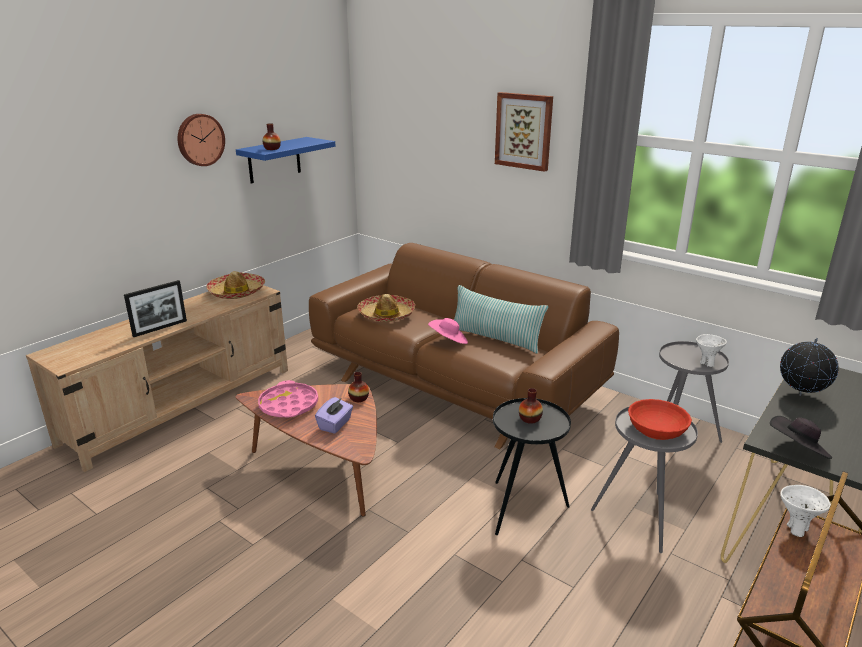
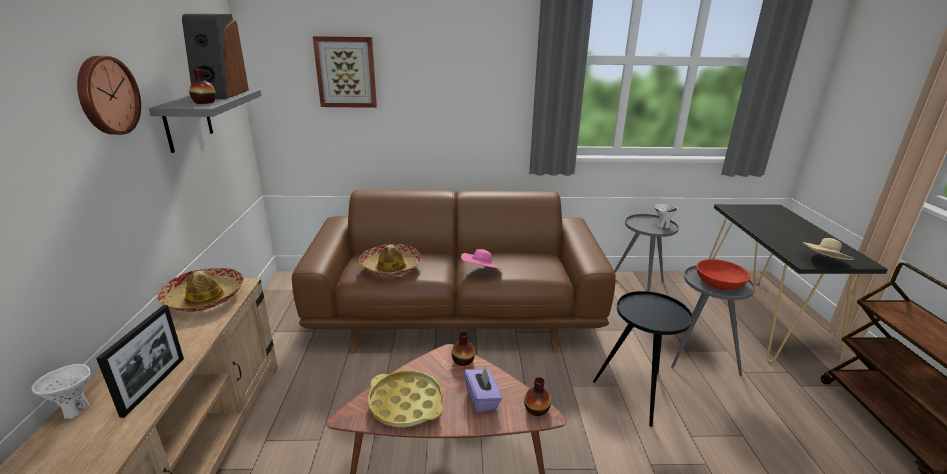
camera: 40 degrees left, 0 degrees up
(274, 160) = (187, 120): blue shelf -> grey shelf
(288, 405) = (405, 403): pink tray -> yellow tray
(299, 142) = (221, 94): none -> speaker
(495, 338) = (506, 256): pillow -> none
(524, 131) = (468, 61): picture -> picture (346, 72)
(530, 419) = (650, 311): vase -> vase (536, 409)
(796, 529) = (888, 313): white bowl -> white bowl (75, 410)
(797, 450) = (824, 262): black hat -> beige hat
(801, 395) = (760, 227): globe -> none

